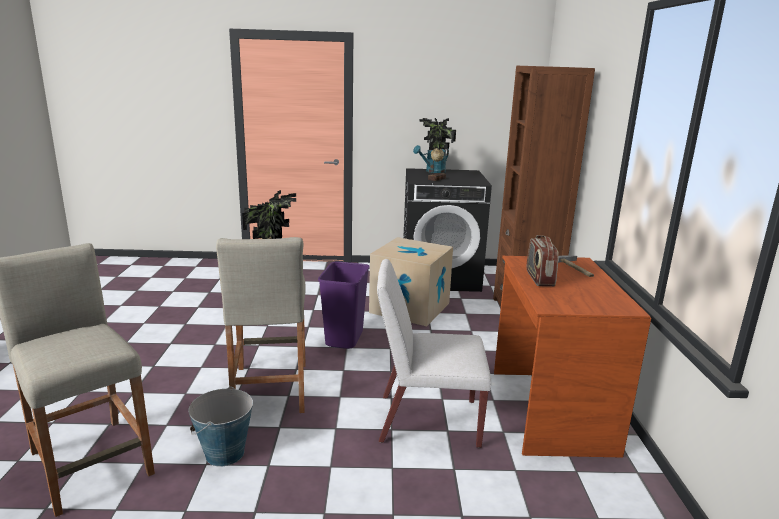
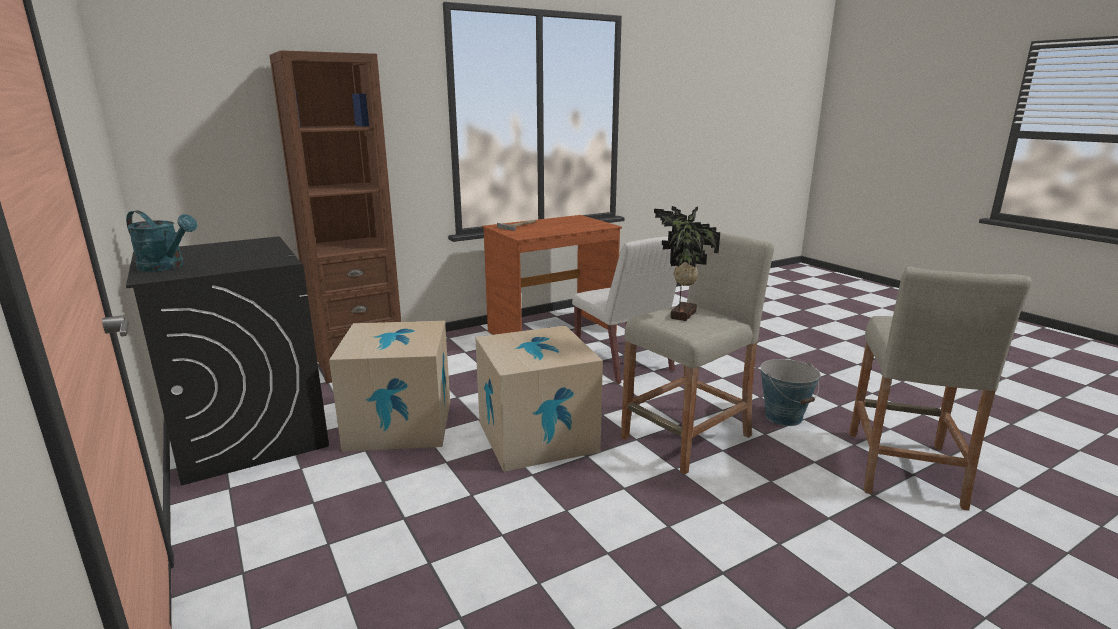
camera: 120 degrees left, 0 degrees up
(345, 339) = (537, 436): purple trash can -> cardboard box
(435, 179) = (251, 257): potted plant -> none
(539, 278) = (558, 229): radio -> none

